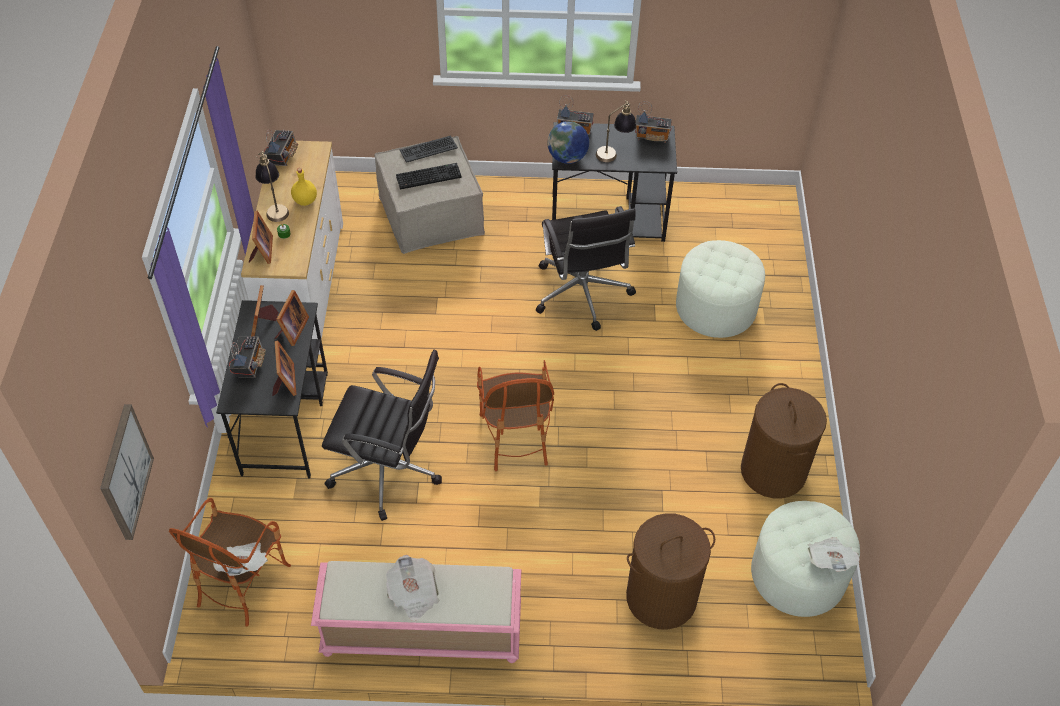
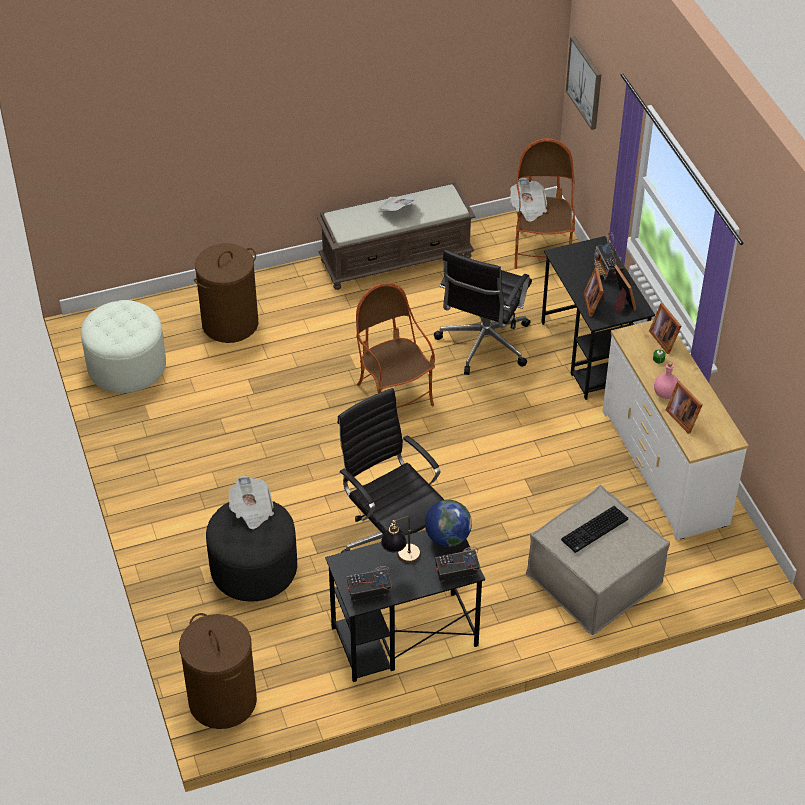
camera: 160 degrees right, 5 degrees down
(275, 207) = (687, 380): table lamp -> none
(282, 156) = (723, 430): radio -> none
(284, 382) = (570, 267): picture frame -> picture frame (683, 417)
(305, 201) = (665, 393): yellow bottle -> pink bottle
(389, 471) = (483, 344): black office chair -> black office chair turned 60 degrees counterclockwise
(420, 632) = (396, 258): pink bench -> brown bench
(428, 149) = (616, 562): keyboard -> none
(715, 308) = (254, 568): white ottoman -> black ottoman
(773, 471) = (162, 434): brown laundry basket -> brown laundry basket (222, 701)
(830, 560) = (103, 313): newspaper -> newspaper (252, 510)

